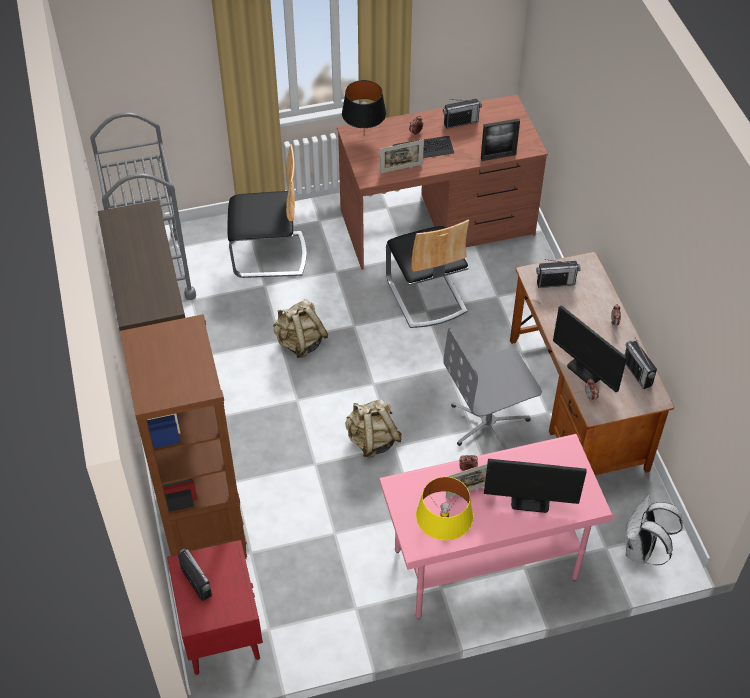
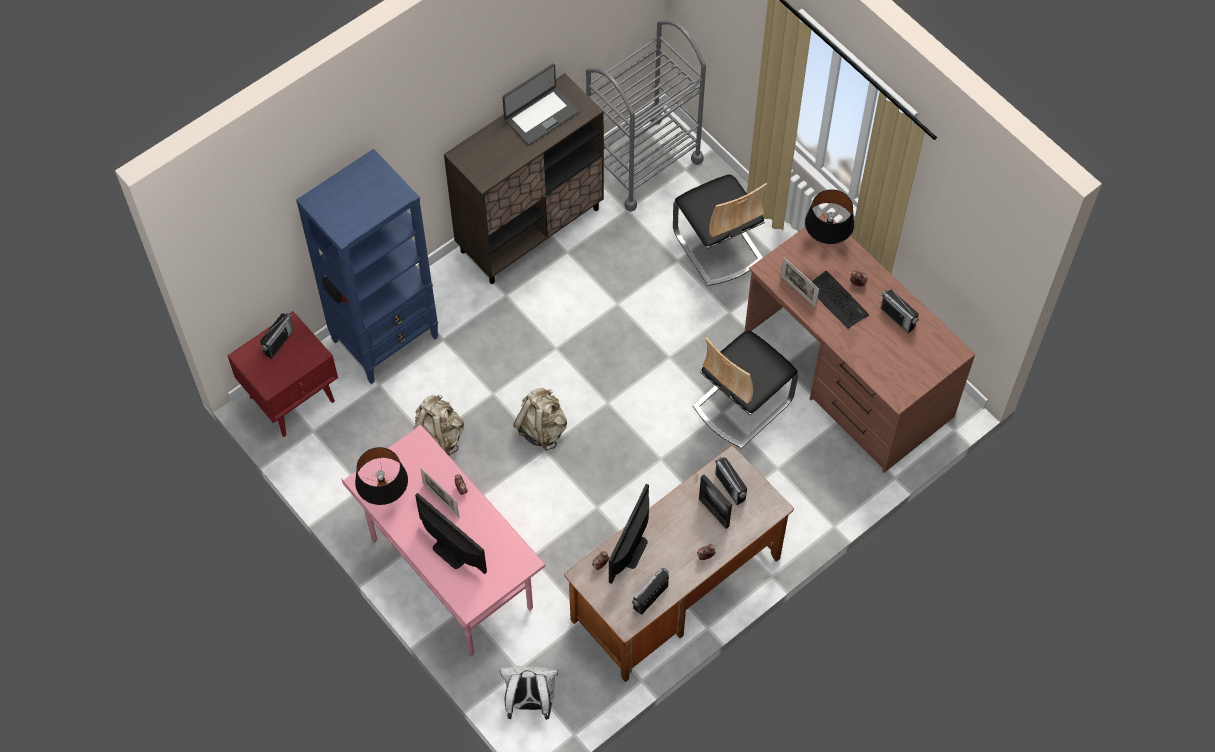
camera: 65 degrees right, 10 degrees up
(130, 242) = (540, 115): none -> laptop
(204, 528) = (386, 338): brown bookcase -> blue bookcase
(300, 342) = (624, 321): beige backpack -> beige backpack (439, 435)
(442, 534) = (385, 495): yellow table lamp -> black table lamp
(489, 423) = (611, 519): grey office chair -> none
(498, 156) = (866, 370): picture frame -> picture frame (713, 512)
(530, 500) = (451, 551): monitor -> monitor turned 150 degrees clockwise

